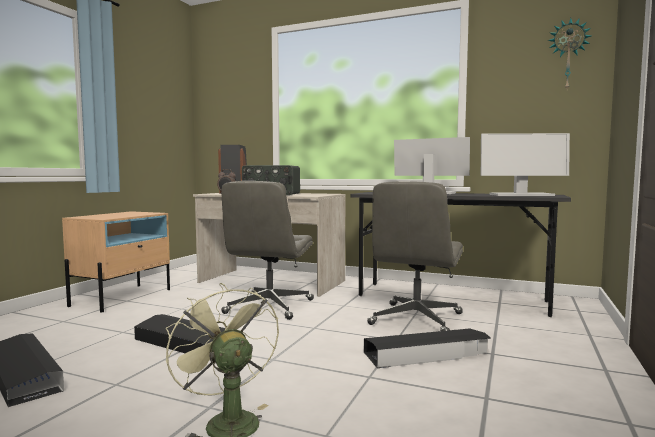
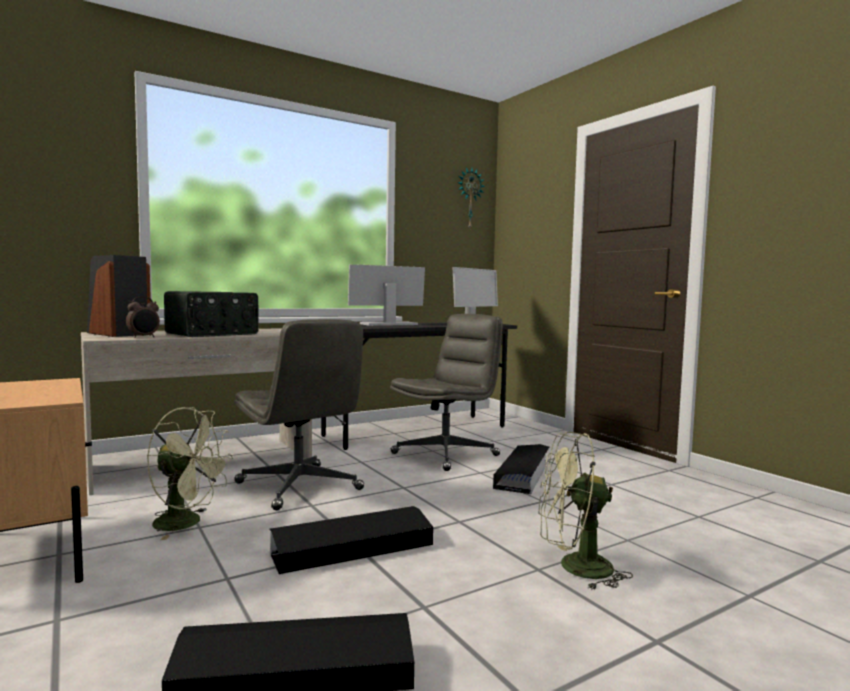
camera: 55 degrees left, 0 degrees up
(183, 305) = (187, 523): none -> green fan
(416, 319) = (446, 454): grey office chair -> grey office chair turned 105 degrees counterclockwise

